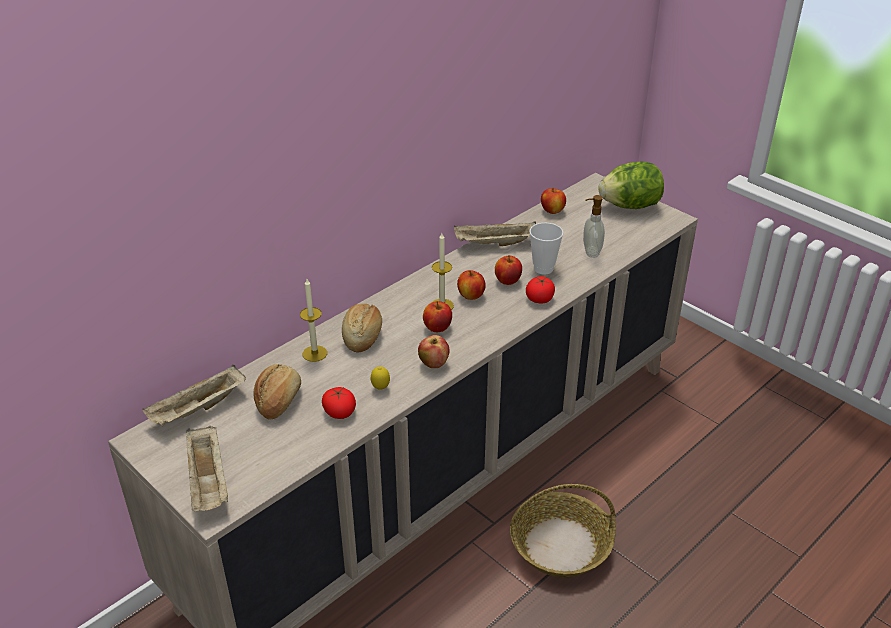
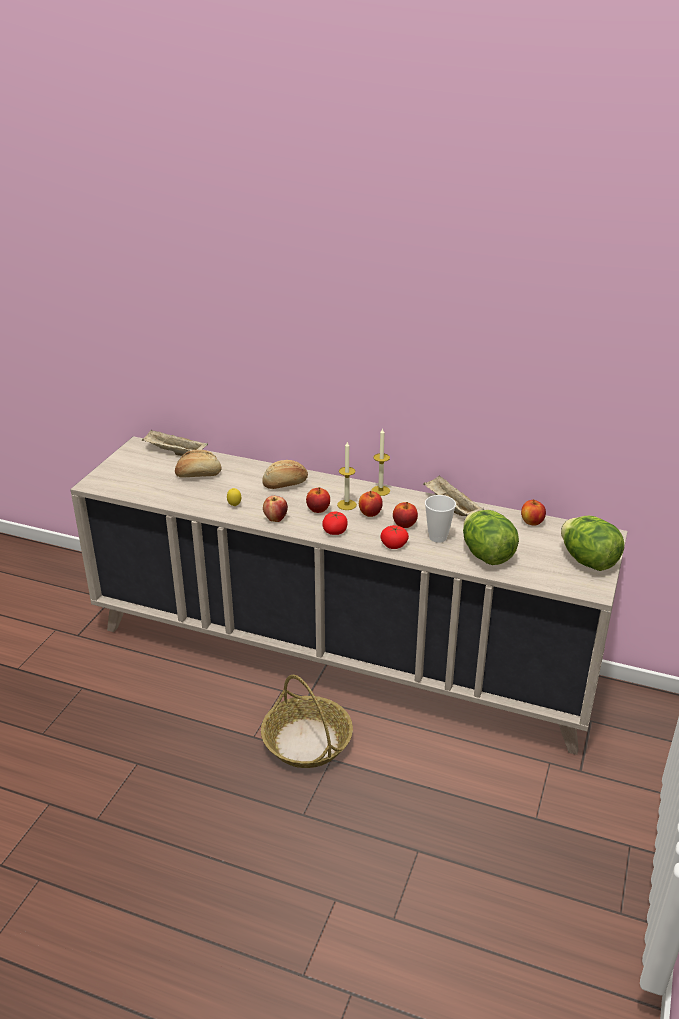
camera: 65 degrees right, 5 degrees down
(209, 482) = (115, 475): beige tray -> none
(314, 353) = (254, 472): candle -> candle (380, 490)
(339, 412) = (201, 498): tomato -> tomato (335, 531)
(590, 252) = (486, 555): soap dispenser -> lettuce

